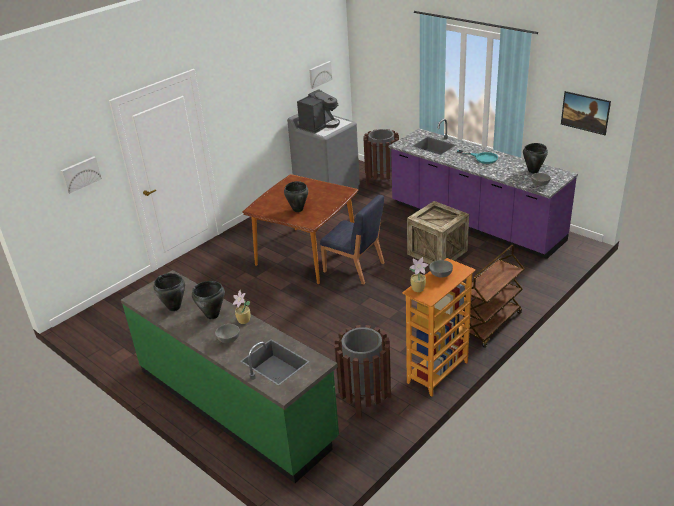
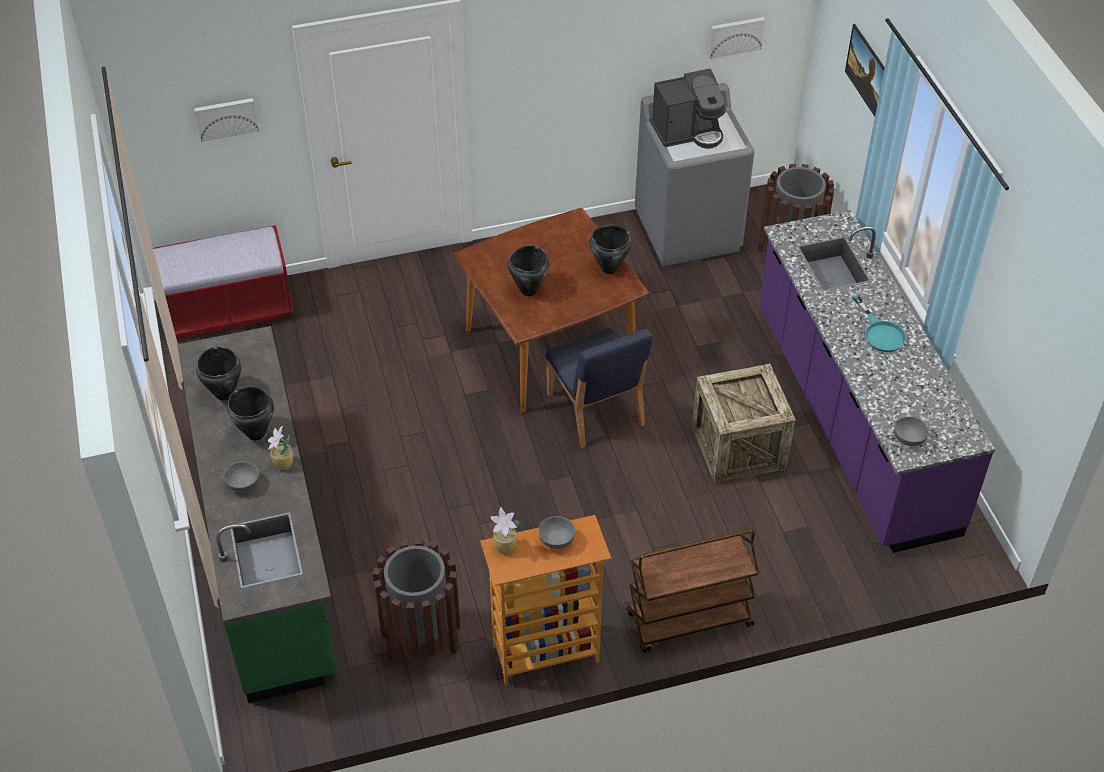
camera: 30 degrees right, 15 degrees up
(107, 311) = (228, 310): none -> red bench
(533, 171) = (929, 404): black cooking pot -> black cooking pot (609, 268)
(584, 121) = (1037, 371): picture -> picture (864, 82)

